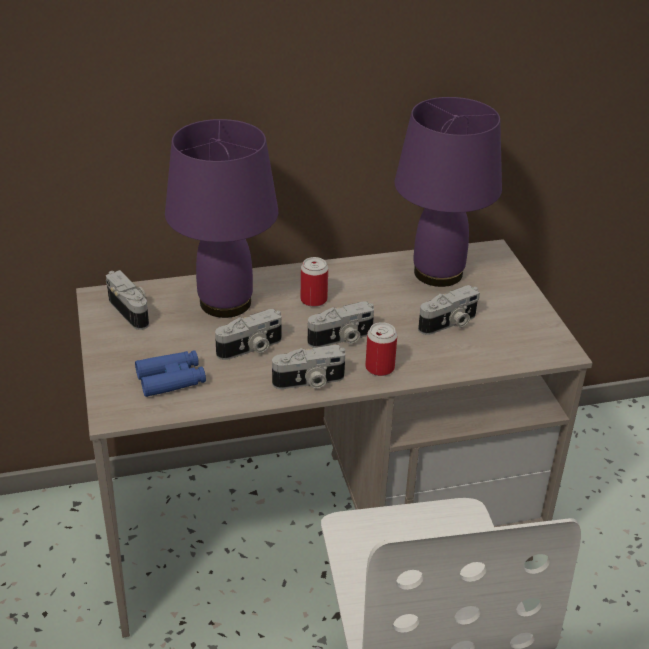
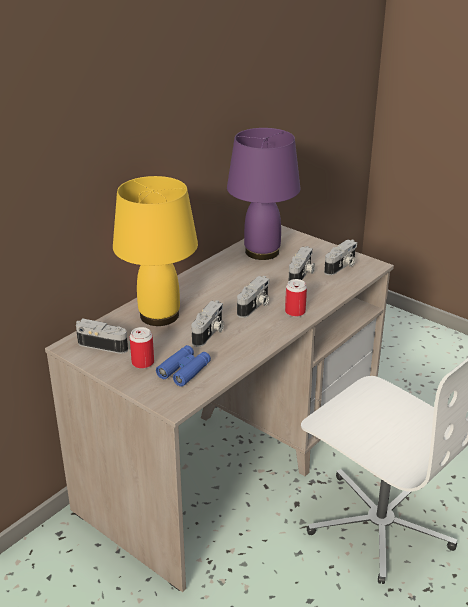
camera: 35 degrees left, 5 degrees down
(225, 302) = (158, 315): purple table lamp -> yellow table lamp
(309, 382) = (267, 336): camera -> camera (341, 266)
(313, 300) = (211, 293): can -> can (143, 363)

